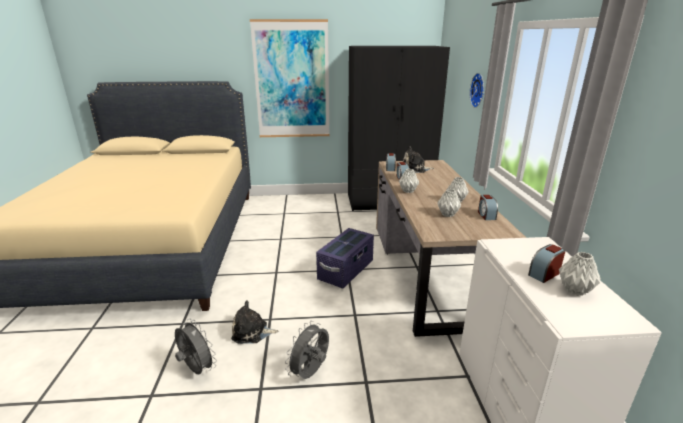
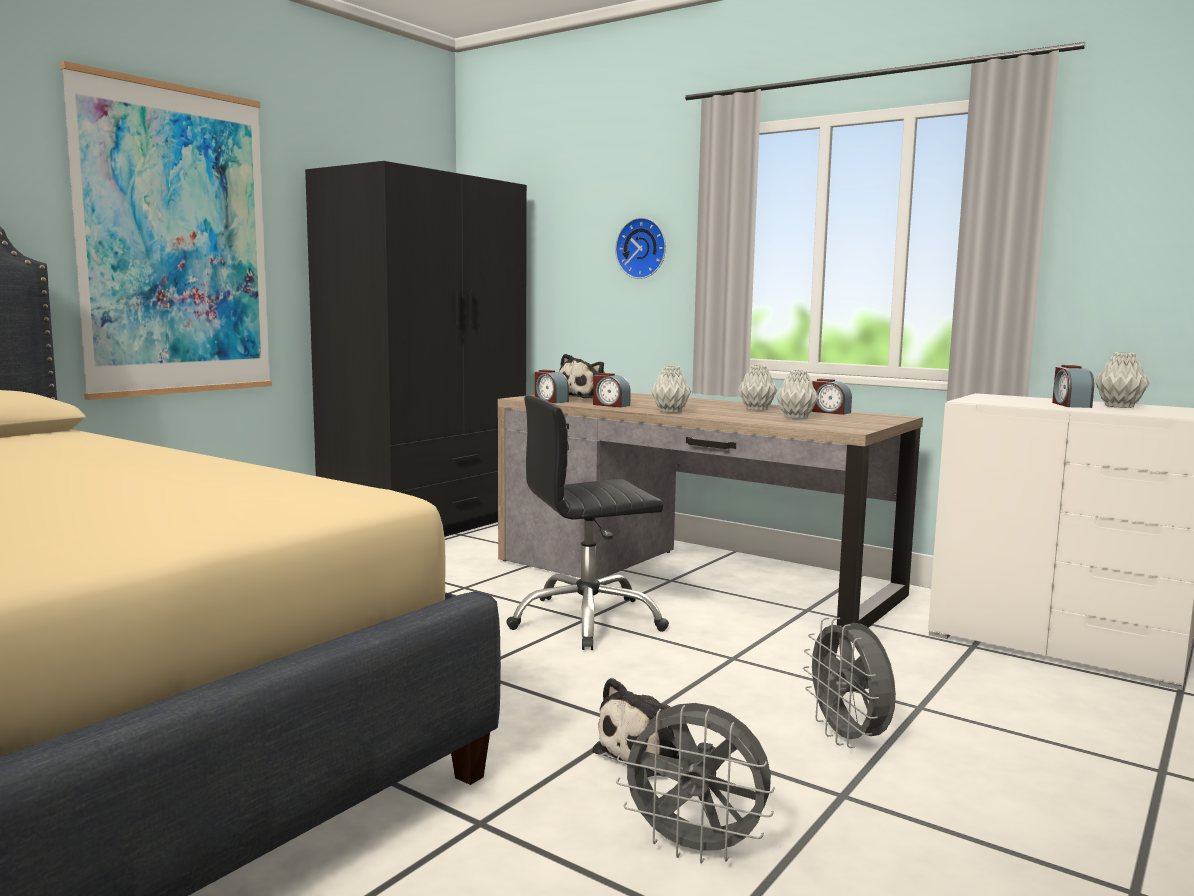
camera: 50 degrees left, 15 degrees down
(196, 369) = (696, 848): grey fan -> grey fan turned 150 degrees counterclockwise
(346, 270) = (587, 621): purple storage box -> black office chair

